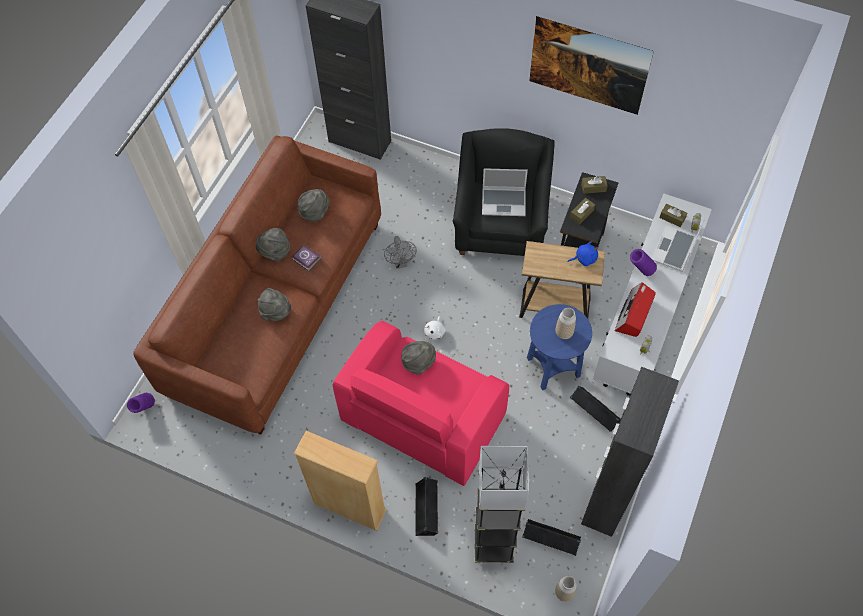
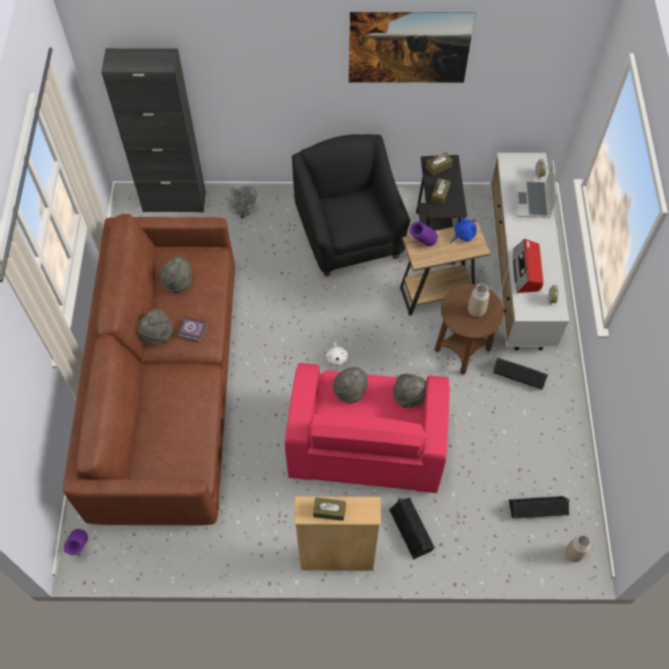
camera: 25 degrees left, 0 degrees up
(276, 312) = (189, 394): grey hat -> grey hat (409, 396)
(401, 263) = (272, 304): grey fan -> grey fan (243, 213)
(493, 545) = (489, 537): grey floor lamp -> none
(504, 202) = (356, 209): laptop -> none
(553, 367) = (462, 350): blue side table -> brown side table
(607, 498) = (569, 451): black cabinet -> none
(640, 271) = (512, 230): purple vase -> purple vase (422, 243)
(672, 218) = (516, 172): brown tissue box -> brown tissue box (329, 511)

